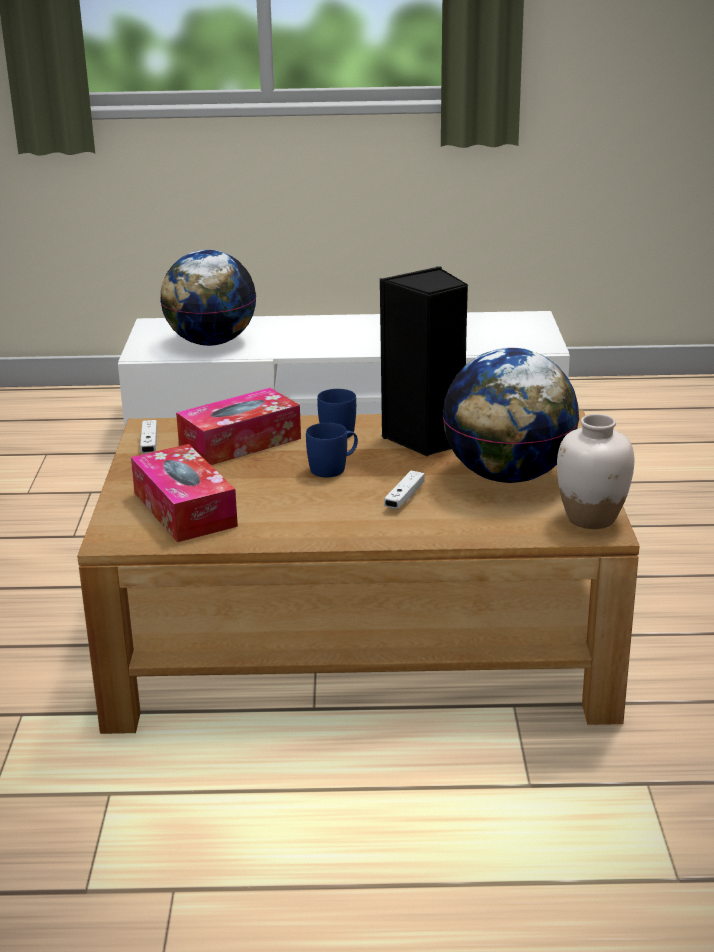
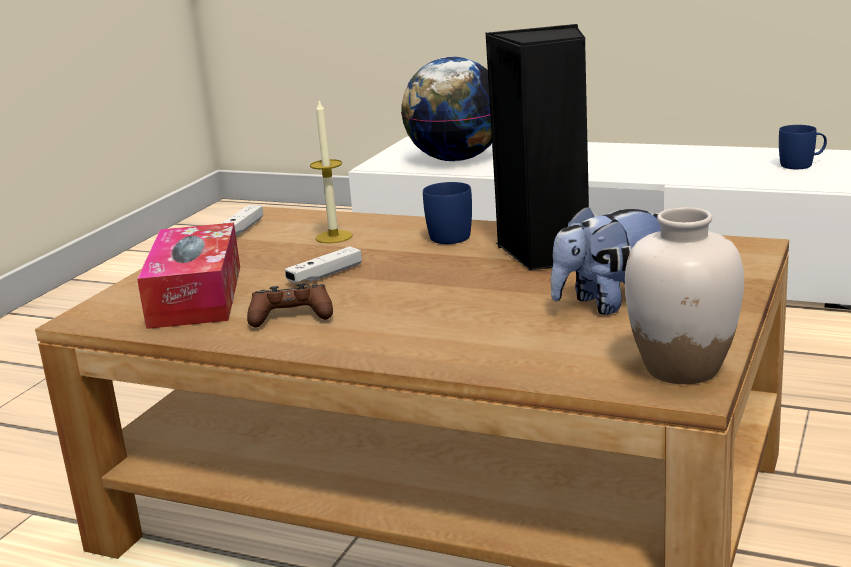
camera: 25 degrees right, 5 degrees down
(240, 442) = (334, 237): tissue box -> candle
(284, 516) = (291, 316): none -> brown game controller
(334, 468) = (406, 272): blue mug -> blue mug (802, 164)
(404, 498) = (454, 313): white game controller -> white game controller (325, 275)
(507, 476) = (612, 303): globe -> plush toy

